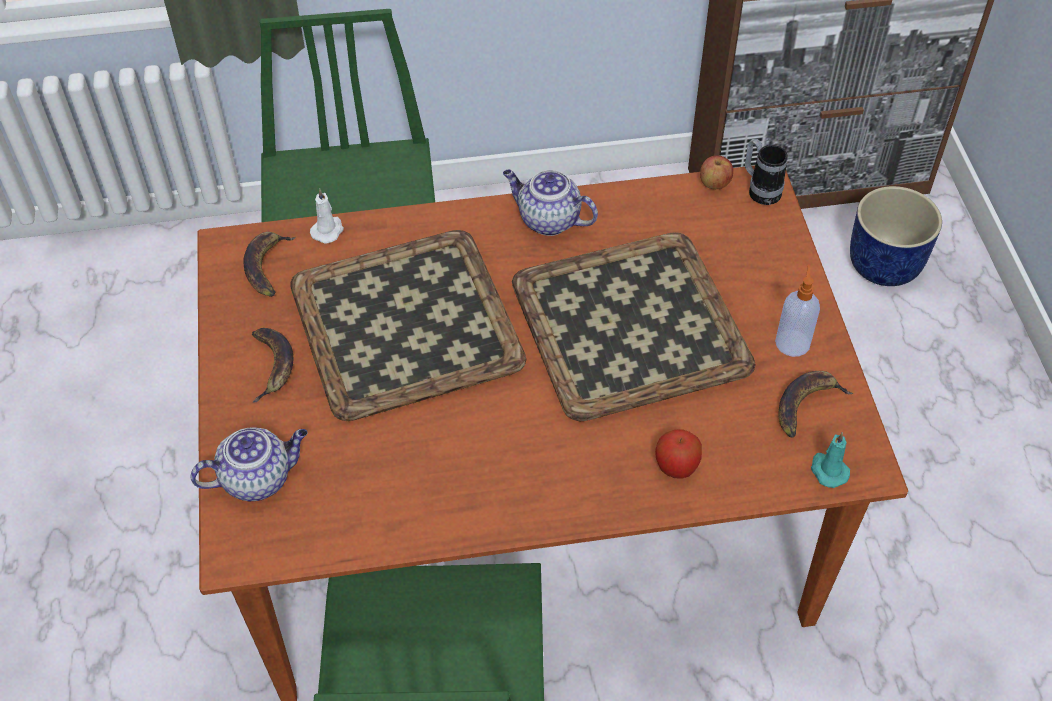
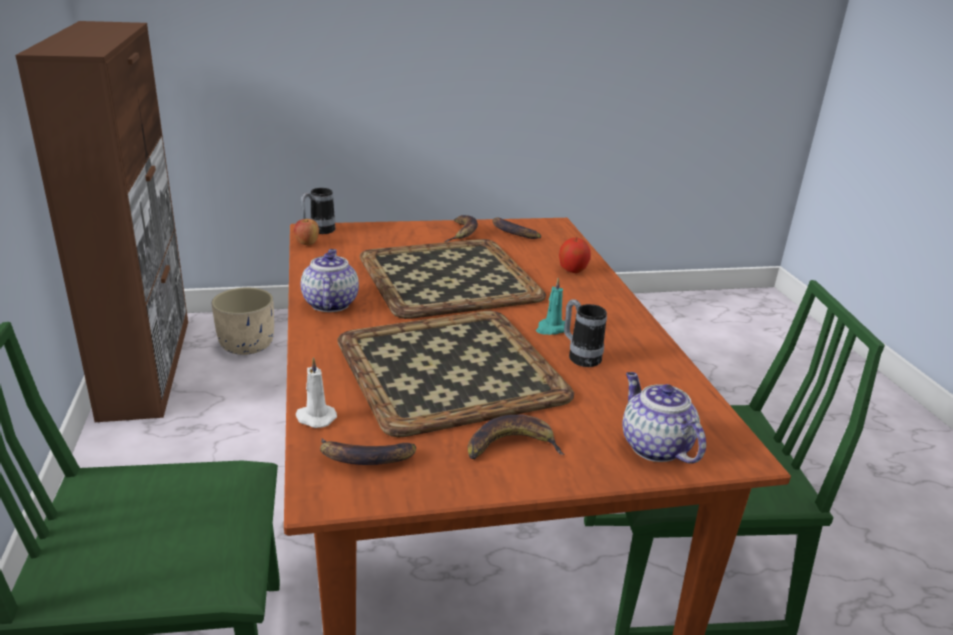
camera: 95 degrees left, 25 degrees down
(431, 441) = (580, 356): none -> mug
(547, 220) = (330, 303): teapot -> teapot turned 150 degrees clockwise
(792, 342) = (462, 233): soap dispenser -> banana
(828, 470) = (560, 232): turquoise candle -> turquoise candle (551, 329)
(885, 264) = (247, 344): blue planter -> beige planter

